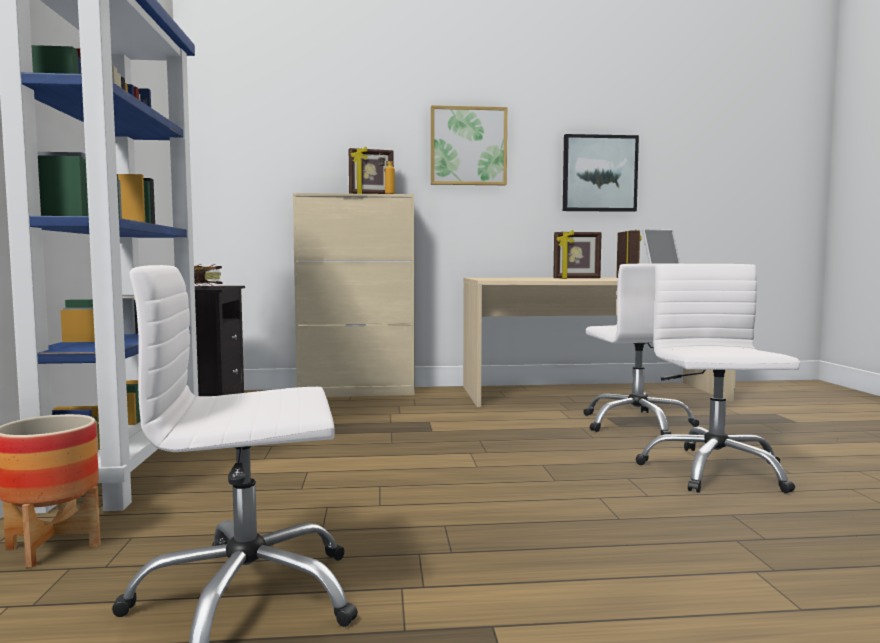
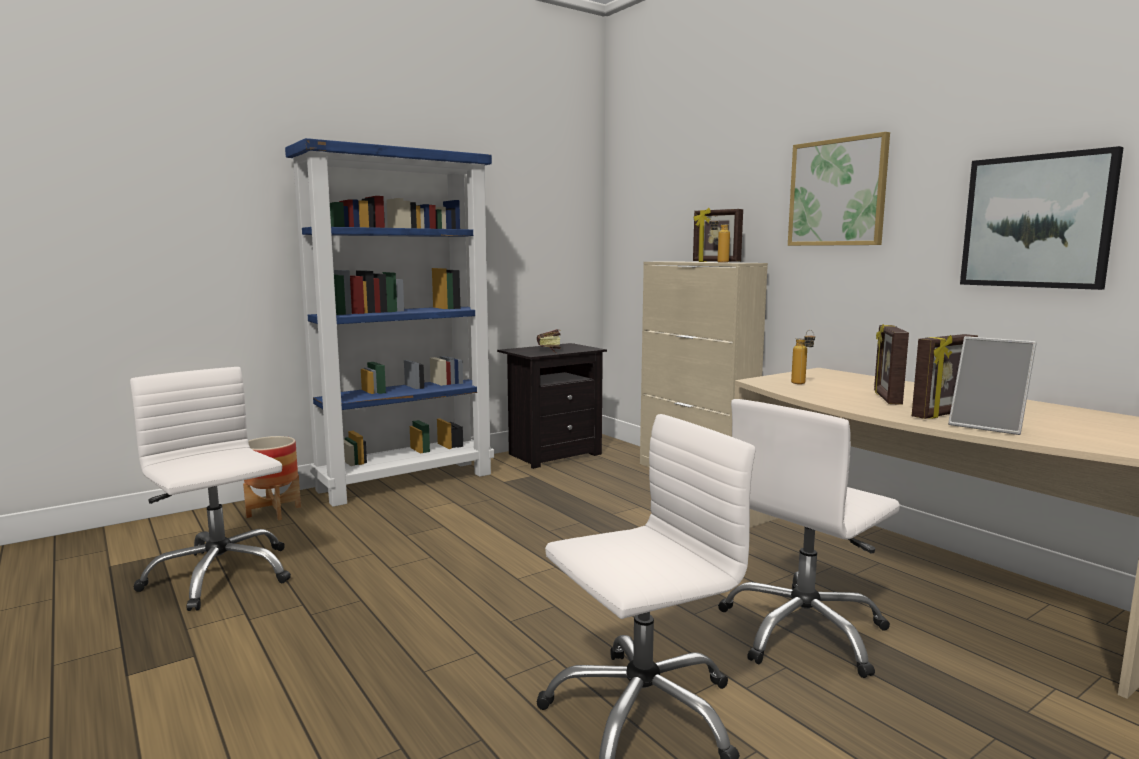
camera: 60 degrees right, 5 degrees up
(514, 279) = (802, 384): none -> bottle
(577, 278) = (886, 398): picture frame -> picture frame turned 45 degrees clockwise

